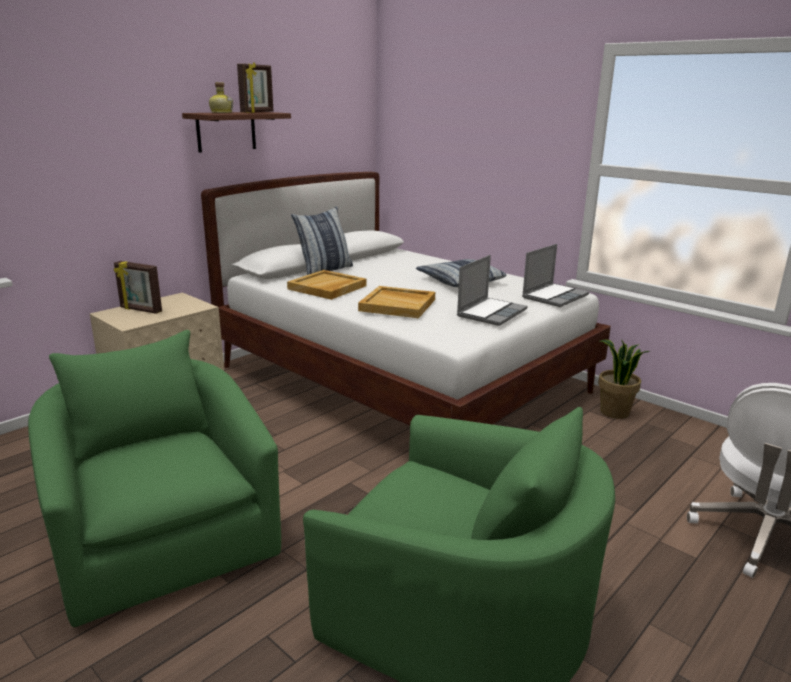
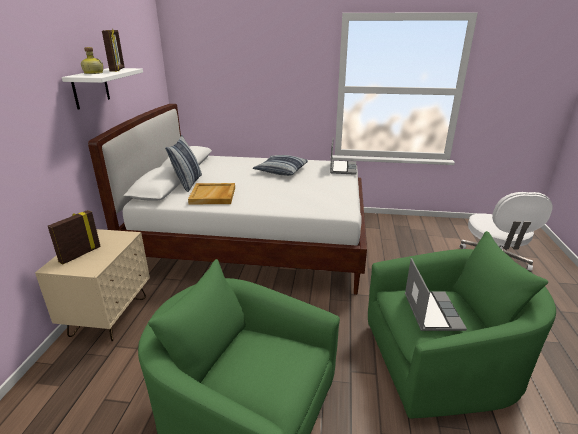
camera: 35 degrees left, 5 degrees up
(140, 310) = (80, 254): picture frame -> picture frame turned 135 degrees clockwise
(226, 131) = (90, 88): brown shelf -> white shelf
(398, 305) = (279, 196): beige tray -> none
(491, 312) = (333, 187): laptop -> laptop (431, 311)
(614, 412) = (375, 224): potted plant -> none

